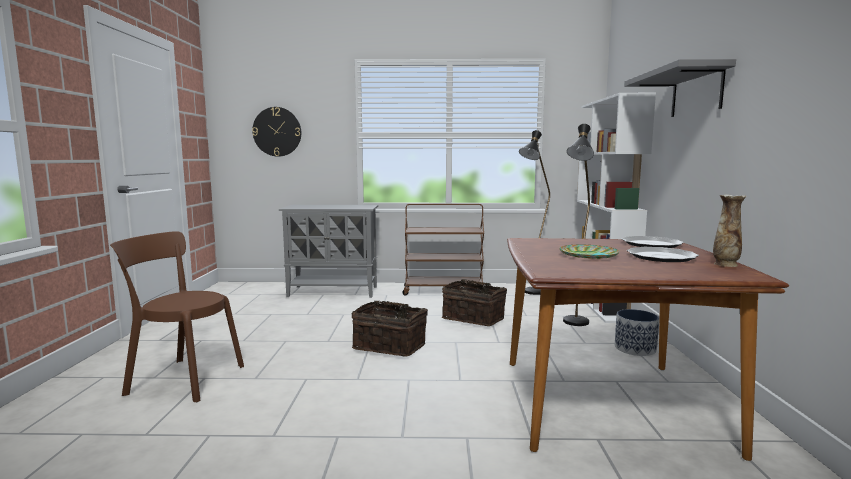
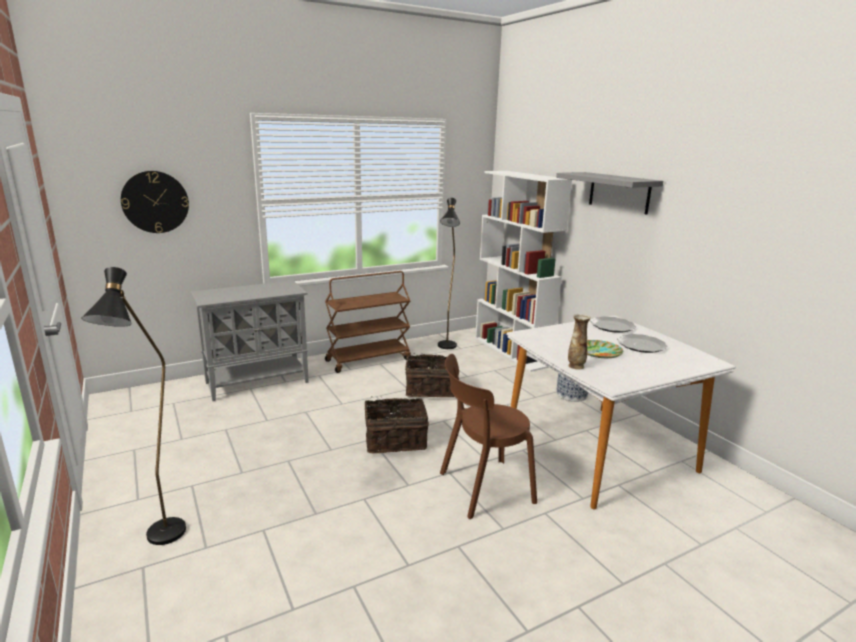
camera: 30 degrees left, 10 degrees up
(182, 379) = (241, 539): brown chair -> brown chair (482, 488)
(574, 325) = (512, 379): black floor lamp -> black floor lamp (162, 542)
(608, 403) = (598, 452): brown dining table -> white dining table
(725, 264) = (684, 349): vase -> vase (576, 366)

